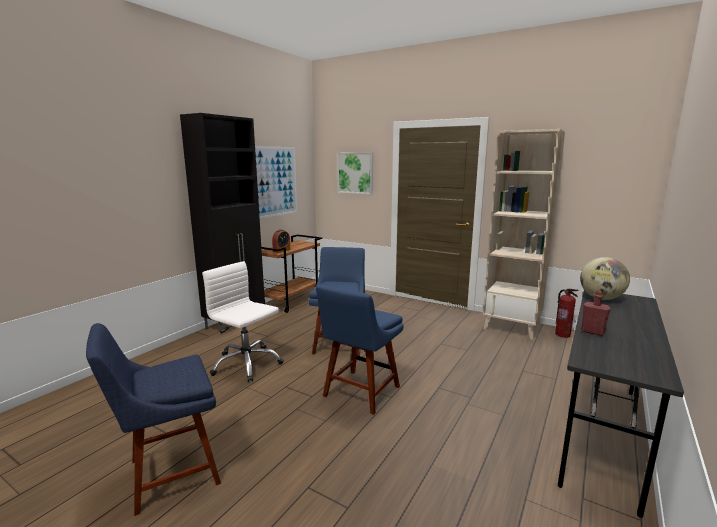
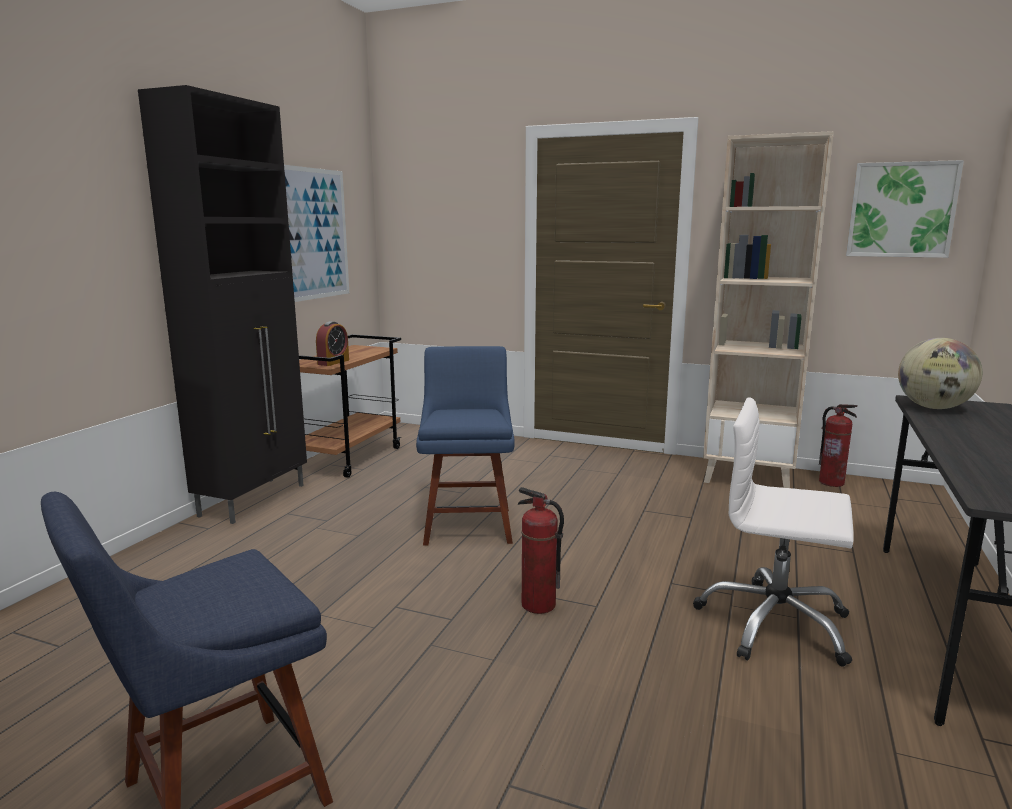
camera: 10 degrees left, 0 degrees up
(246, 364) = (303, 573): white office chair -> white office chair (774, 624)
(355, 173) = (455, 220): picture -> picture (901, 210)
(359, 393) = (538, 605): blue chair -> fire extinguisher
(592, 332) = (963, 456): red bottle -> none

